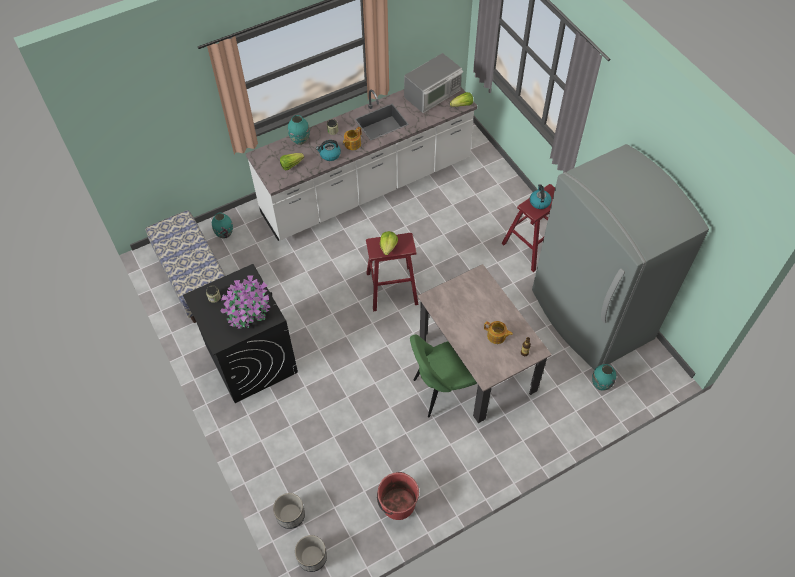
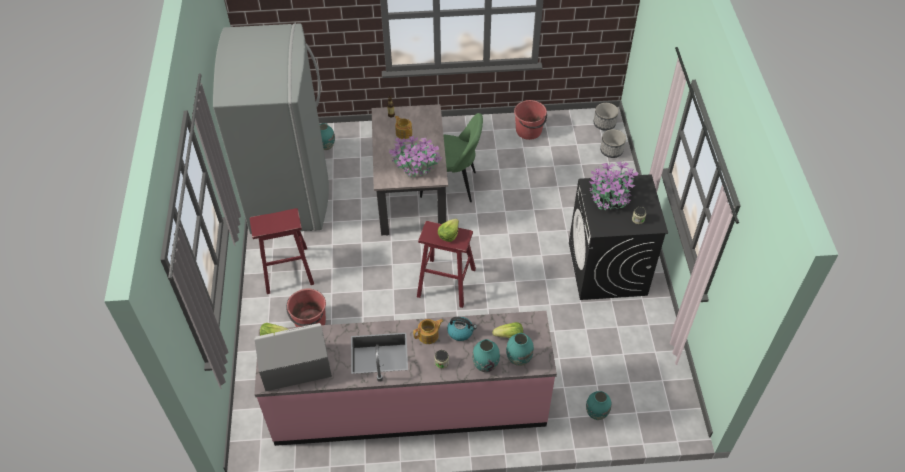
camera: 155 degrees left, 5 degrees down
(194, 280) = (644, 369): bench -> none
(277, 152) = (518, 359): none -> turquoise vase
(367, 188) = (409, 405): white counter -> pink counter
(459, 302) = (416, 166): none -> potted plant
(481, 214) = (310, 322): none -> red bucket
(539, 202) = (278, 222): kettle -> none

